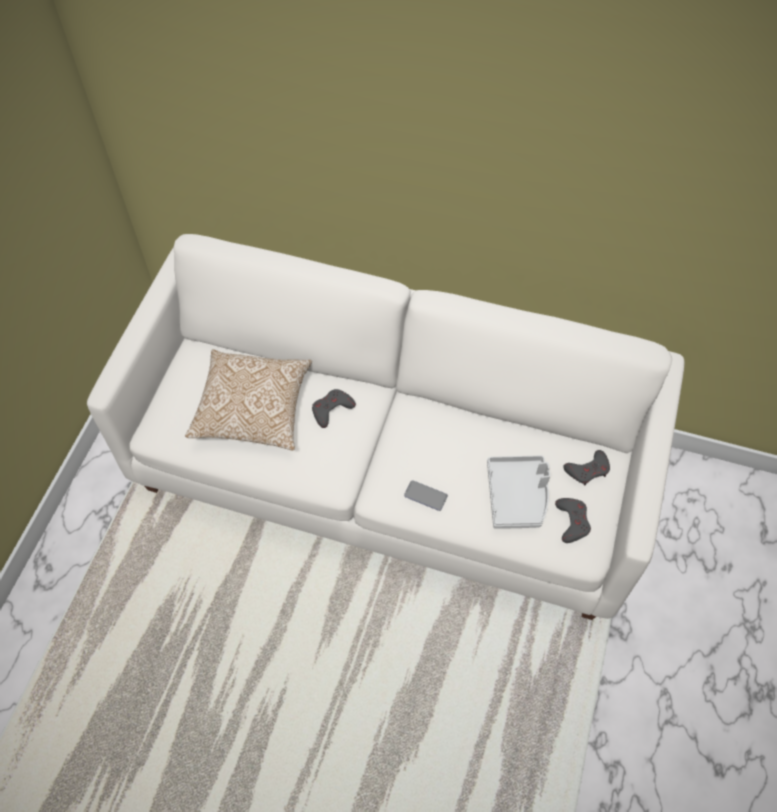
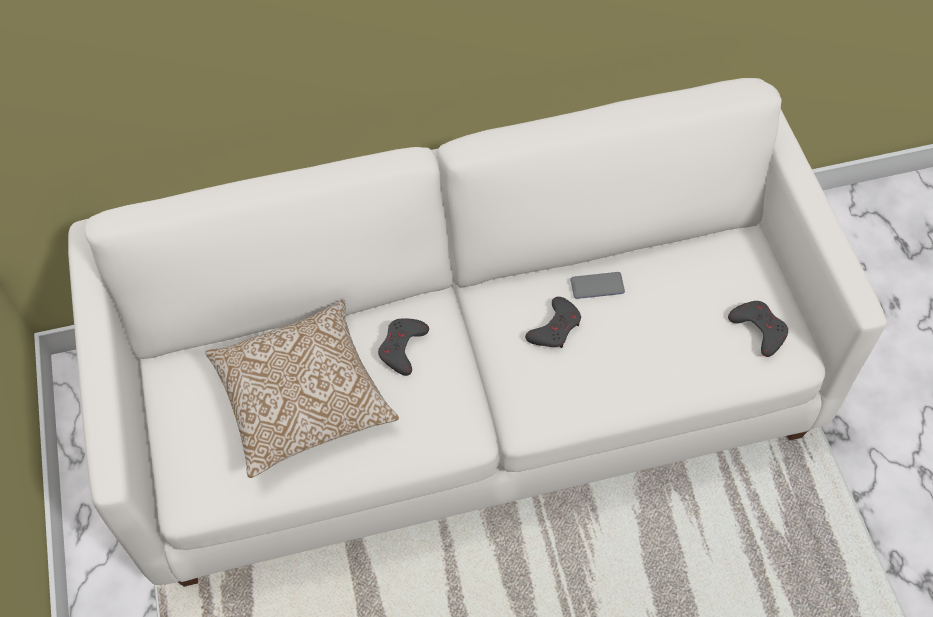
camera: 30 degrees left, 0 degrees up
(425, 496) = (582, 389): phone -> phone (597, 286)
(517, 496) = (683, 333): grey tray -> none
(588, 470) = (735, 264): grey game controller -> grey game controller (555, 328)

